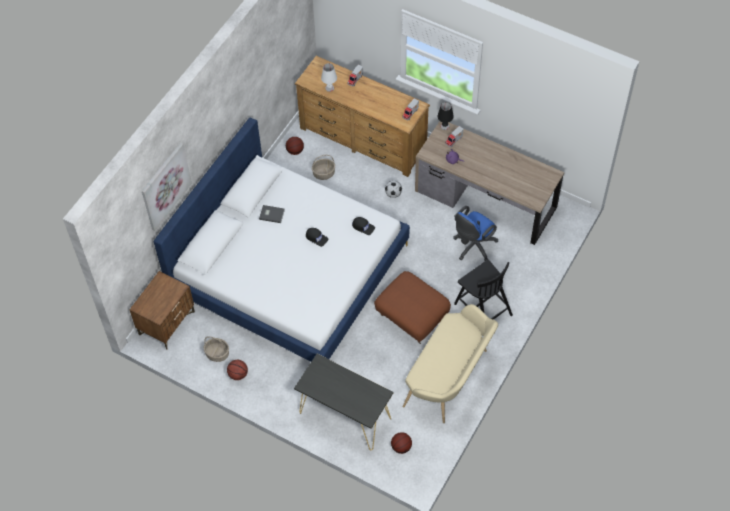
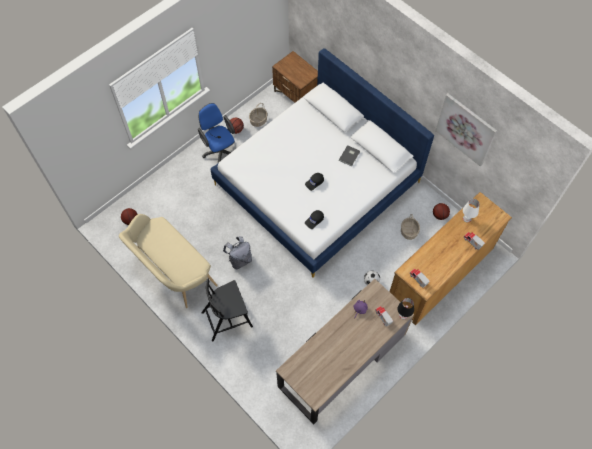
camera: 105 degrees right, 5 degrees up
(166, 186) = (350, 38): picture -> picture (465, 129)
(344, 415) = (173, 189): black console table -> none
(411, 318) = (239, 259): brown ottoman -> grey backpack
(473, 247) = (293, 331): blue office chair -> blue office chair (220, 152)

